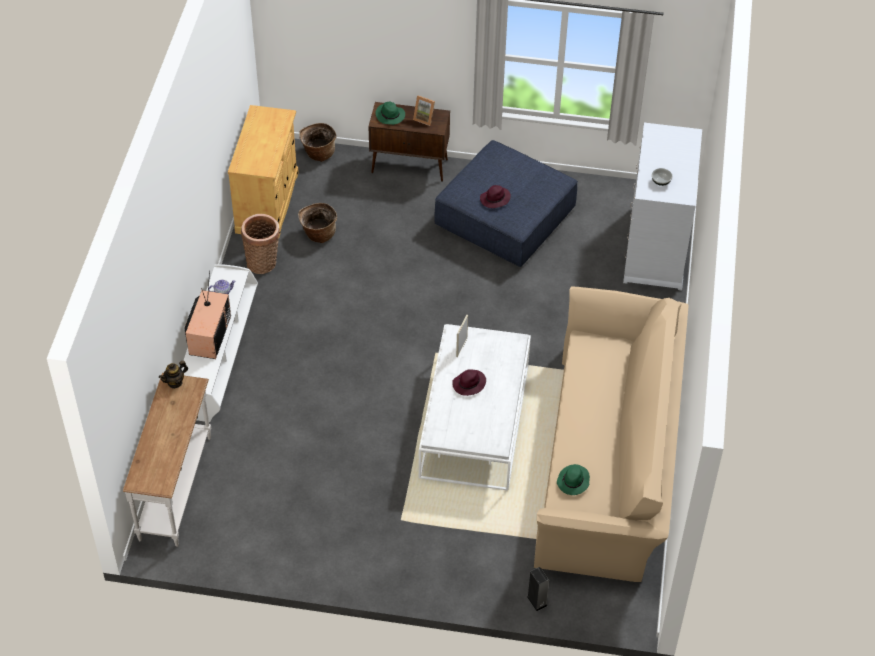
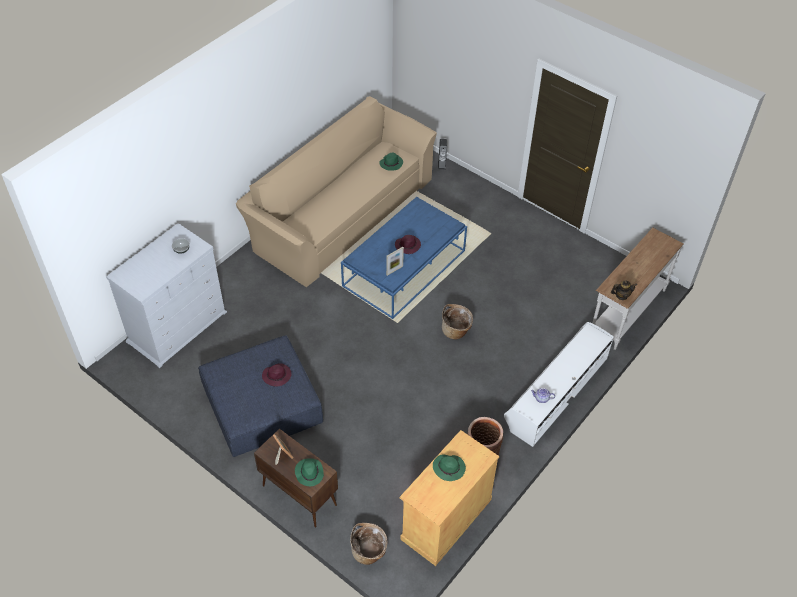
camera: 150 degrees left, 0 degrees up
(209, 334) = (568, 368): television -> none
(266, 145) = (449, 468): none -> green hat
(318, 234) = (421, 463): basket -> basket (456, 331)
(475, 421) = (404, 268): white coffee table -> blue coffee table

